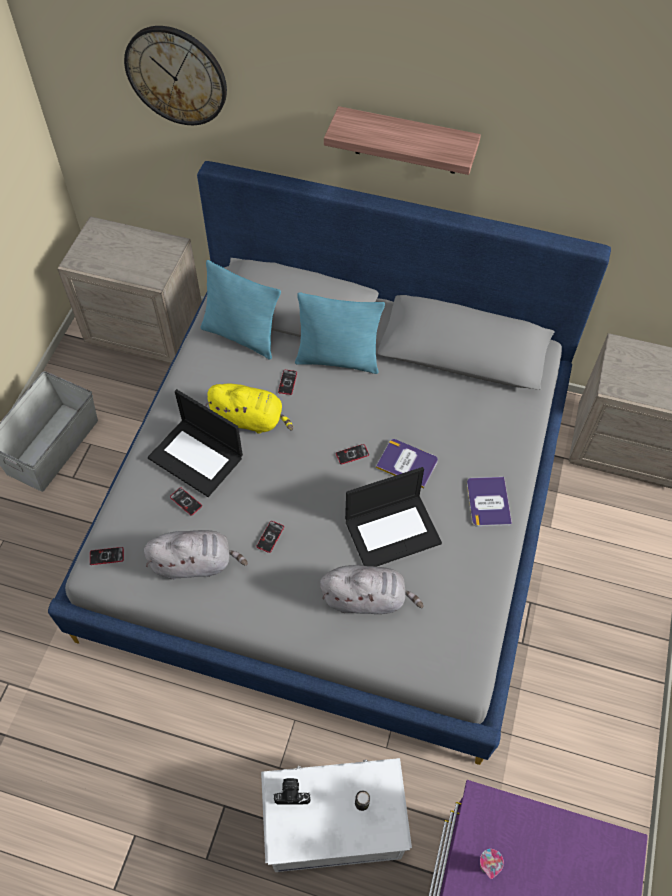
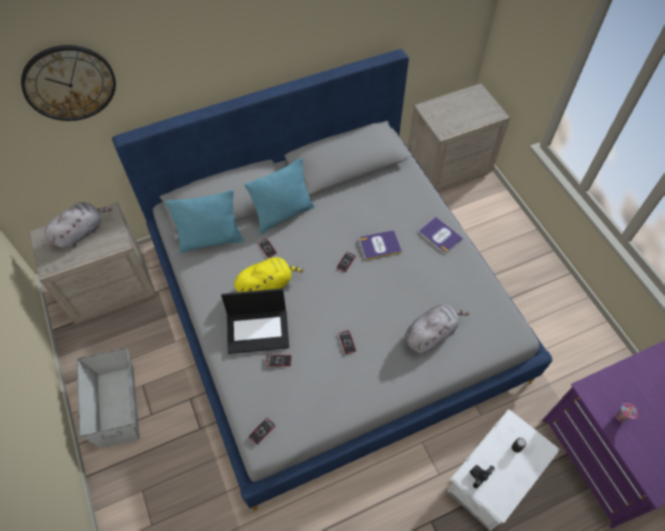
camera: 40 degrees left, 0 degrees up
(195, 563) = (319, 391): grey plush toy -> grey plush toy (81, 232)
(393, 530) = (408, 287): laptop -> none
(406, 141) = (256, 46): shelf -> none

